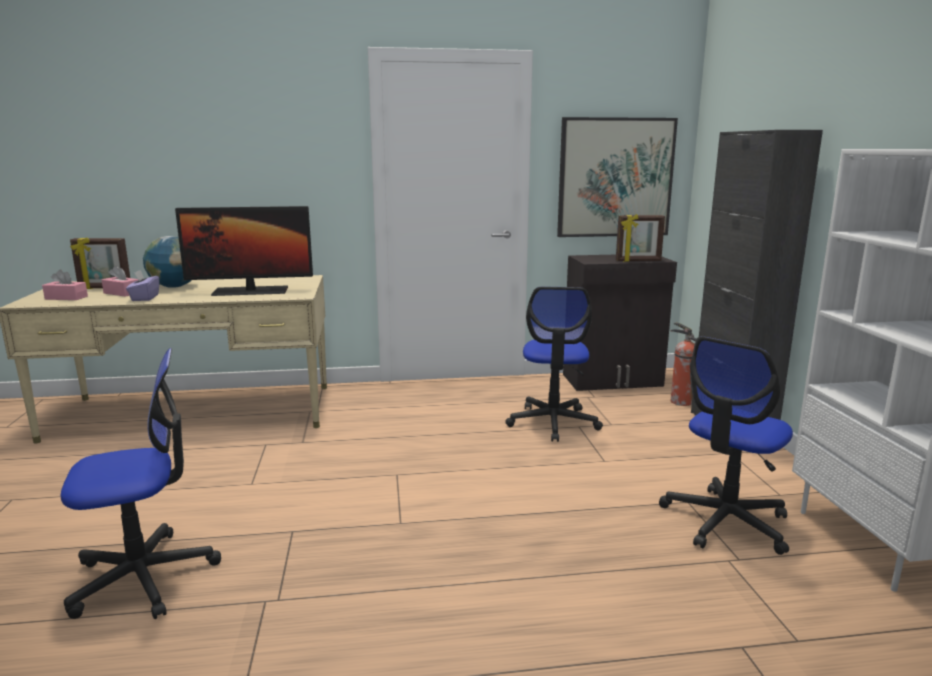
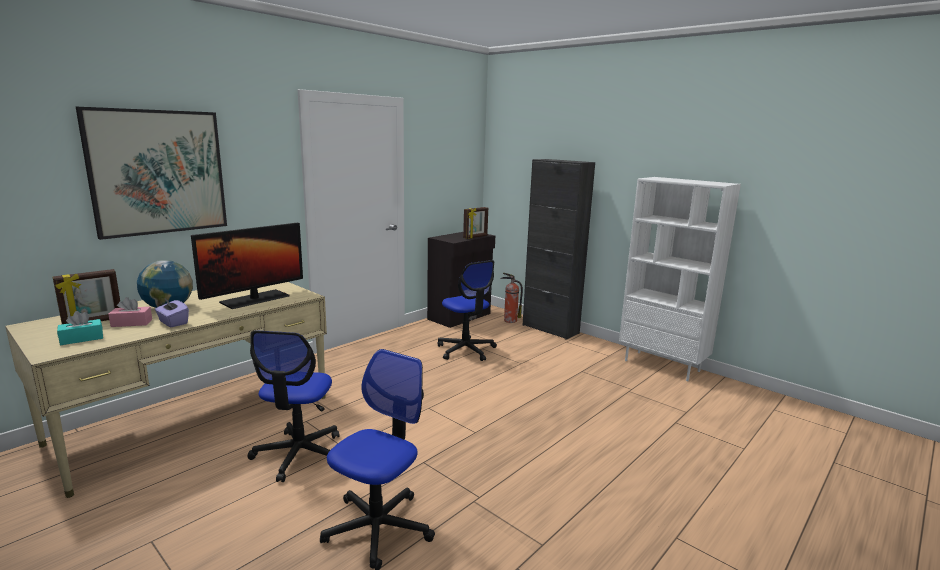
camera: 40 degrees left, 0 degrees up
(66, 298) = (82, 339): pink tissue box -> turquoise tissue box
(615, 178) = (448, 183): picture -> picture (158, 172)
(725, 521) = (606, 375): office chair -> office chair (299, 454)

